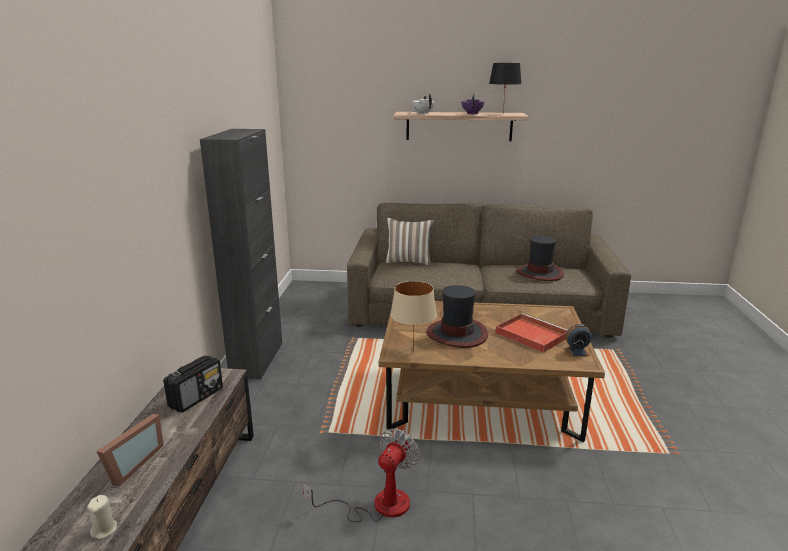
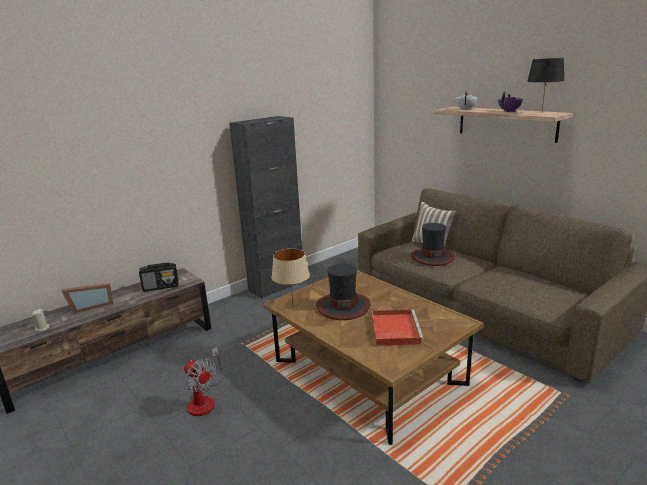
camera: 45 degrees right, 0 degrees up
(378, 505) = (204, 399): fan -> fan turned 60 degrees clockwise
(539, 273) = (524, 286): hat -> hat (432, 257)
(576, 352) = (402, 357): alarm clock -> none

